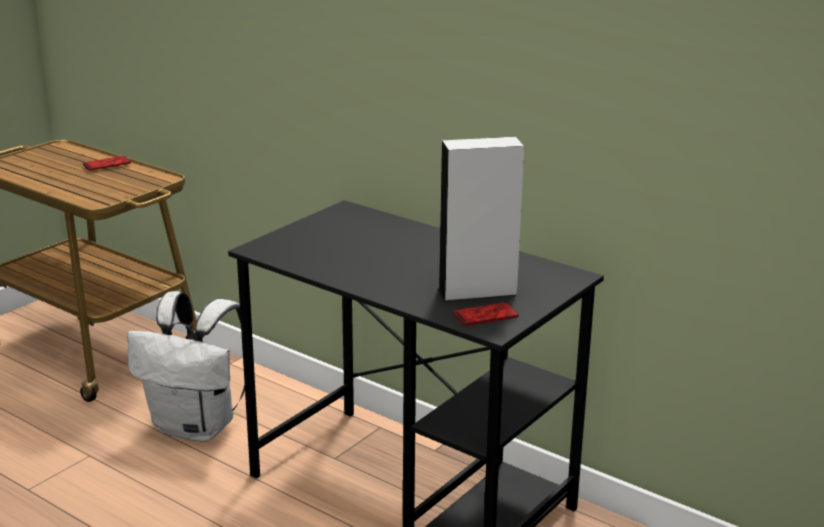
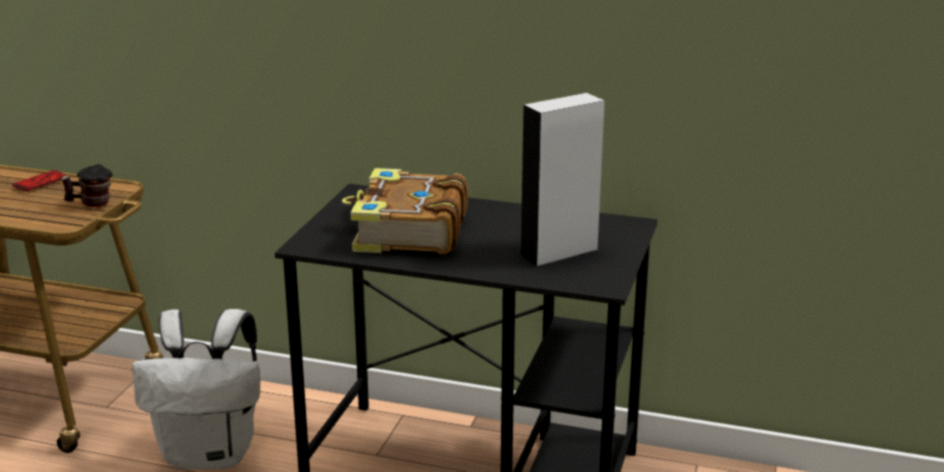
camera: 20 degrees left, 0 degrees up
(129, 188) = (90, 204): none -> mug
(356, 251) = (408, 232): none -> book
(485, 315) = (586, 274): phone -> none

